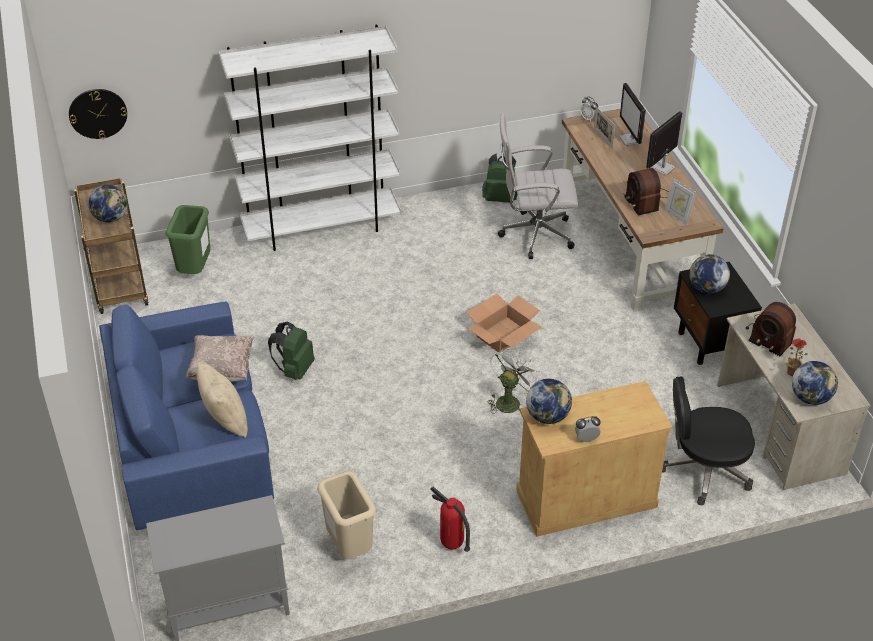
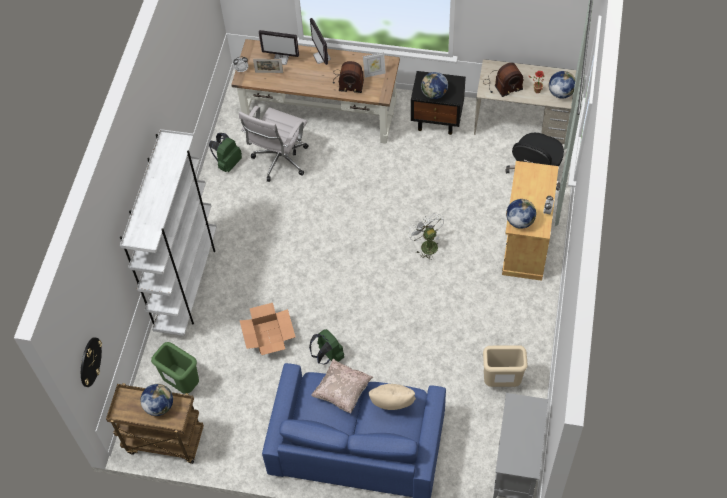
camera: 60 degrees left, 15 degrees up
(451, 545) = (526, 326): fire extinguisher -> none
(503, 335) = (366, 222): cardboard box -> cardboard box (268, 336)

